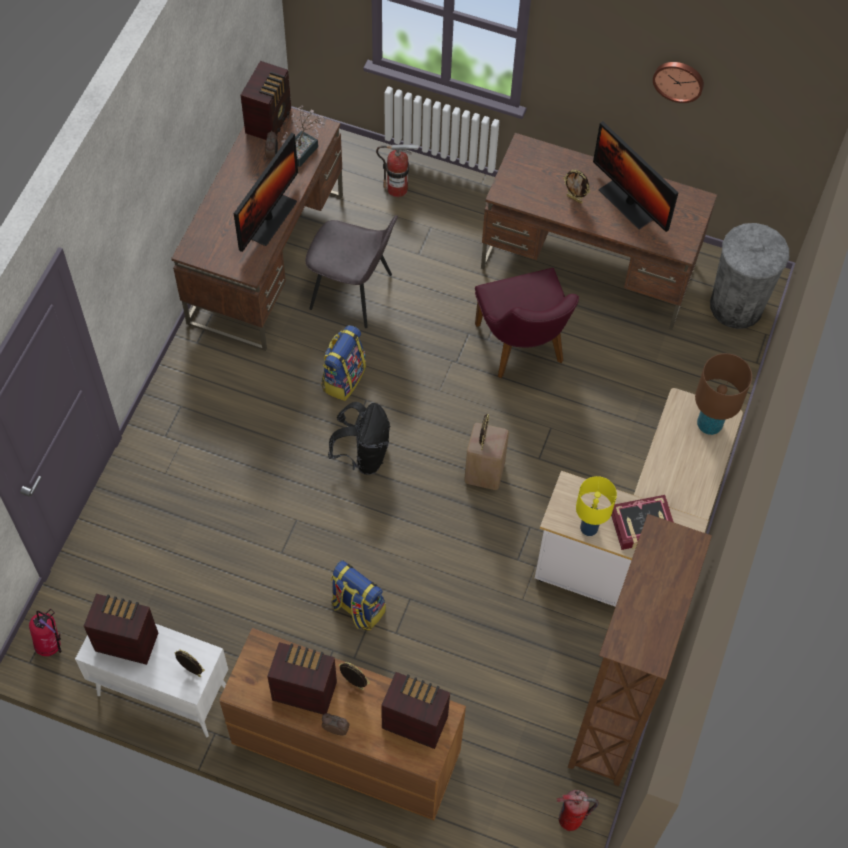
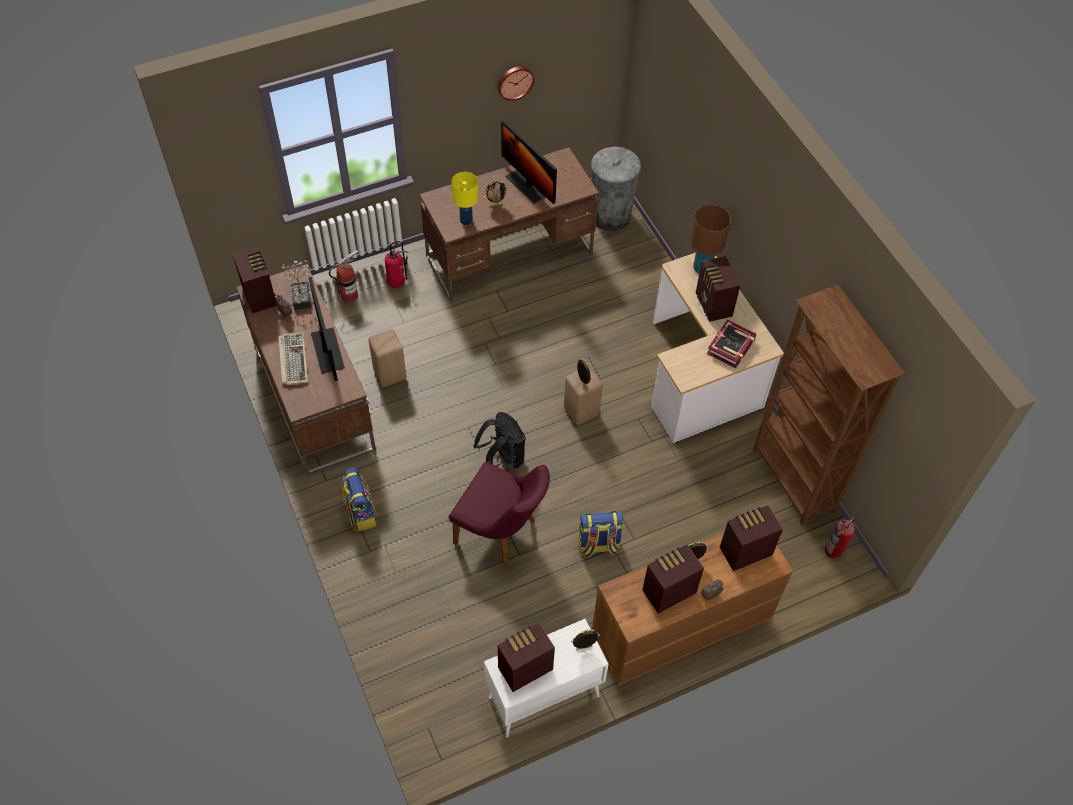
camera: 45 degrees left, 5 degrees down
(51, 645) = (443, 737): fire extinguisher -> fire extinguisher (397, 282)
(232, 203) = (293, 360): none -> keyboard
(343, 378) = (441, 426): backpack -> backpack (360, 513)
(353, 293) = (391, 374): grey chair -> beige stool
(523, 349) = (525, 328): purple chair -> purple chair (502, 533)
(588, 527) = (706, 371): yellow table lamp -> yellow table lamp (465, 220)
(629, 202) = (528, 185): monitor -> monitor turned 45 degrees clockwise
(674, 470) = (713, 305): none -> radio

